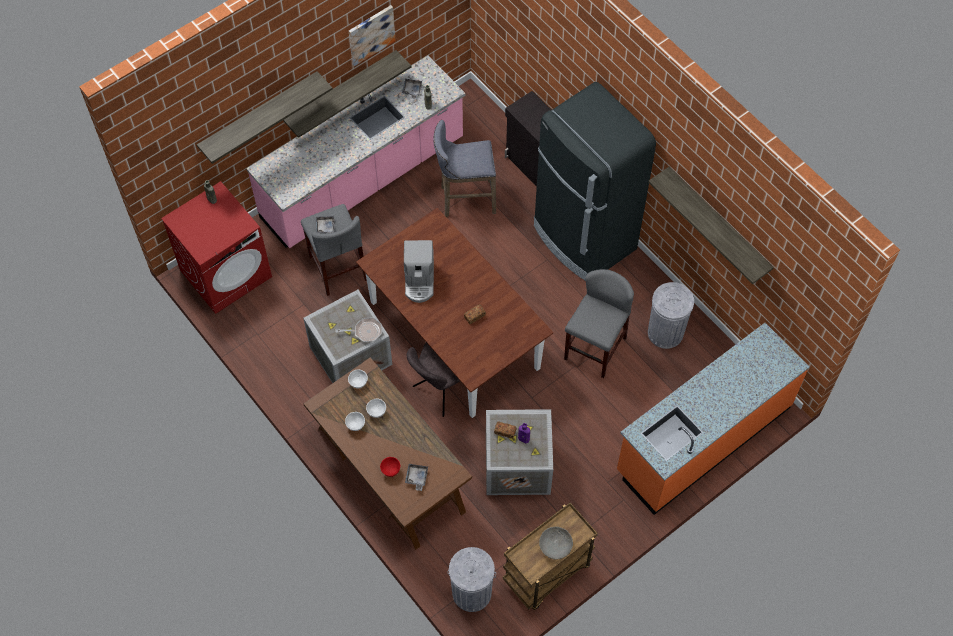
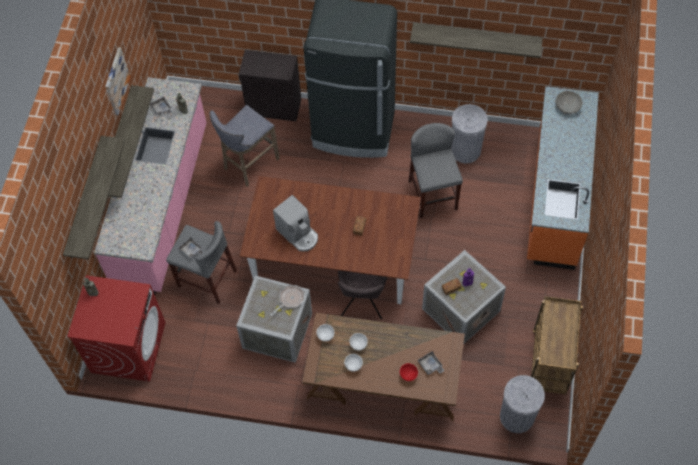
camera: 40 degrees left, 0 degrees up
(555, 546) = (562, 332): grey bowl -> grey bowl (567, 106)

